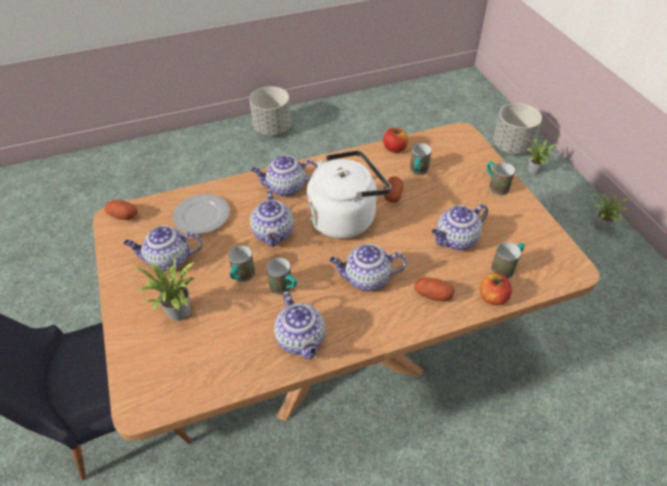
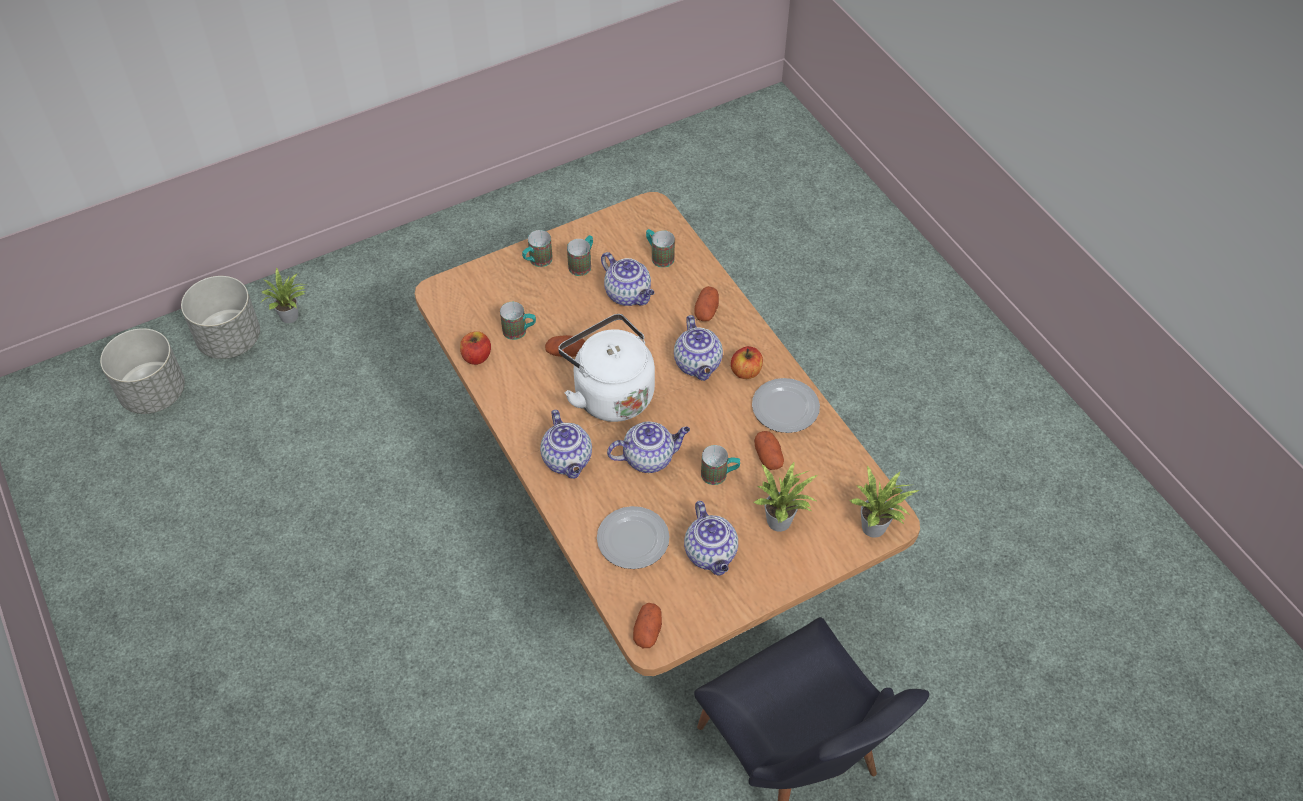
camera: 100 degrees left, 5 degrees up
(249, 316) = (768, 457): none -> potato
(273, 128) = (155, 708): grey planter -> grey planter (153, 393)
(284, 288) = (726, 433): mug -> mug (582, 264)
(302, 340) = (785, 407): teapot -> plate
(492, 297) = (699, 267): apple -> apple (746, 371)
(600, 227) = (406, 256): potted plant -> potted plant (877, 528)

